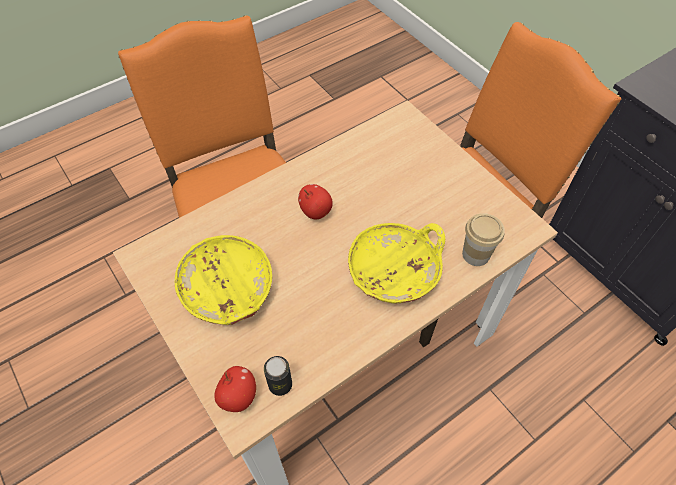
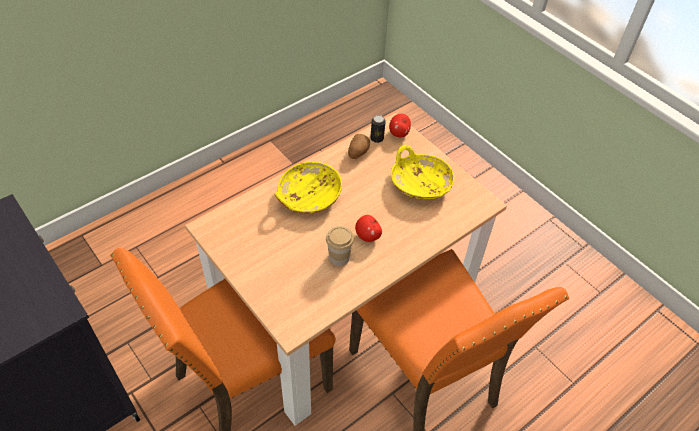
camera: 175 degrees right, 5 degrees down
(317, 352) = (357, 153): none -> potato
(476, 254) = (250, 207): cup -> cup (339, 257)

